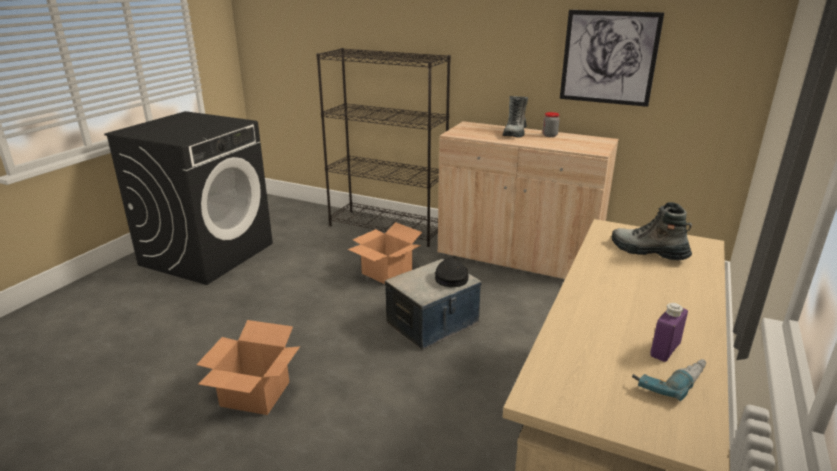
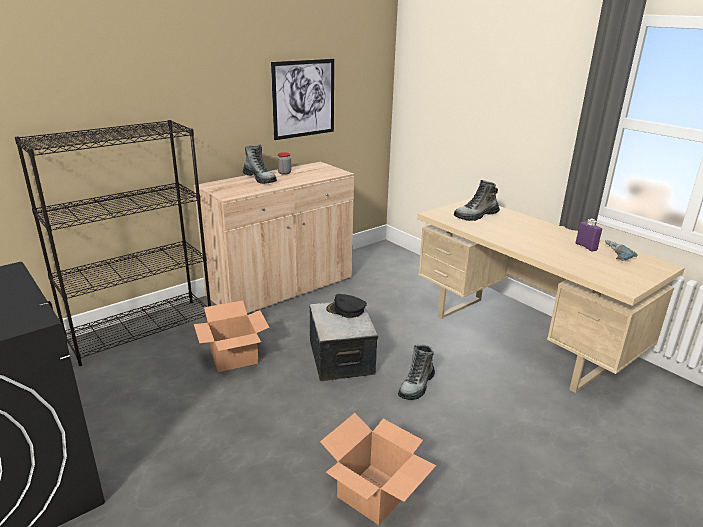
camera: 65 degrees left, 0 degrees up
(426, 382) = (416, 386): none -> boot

